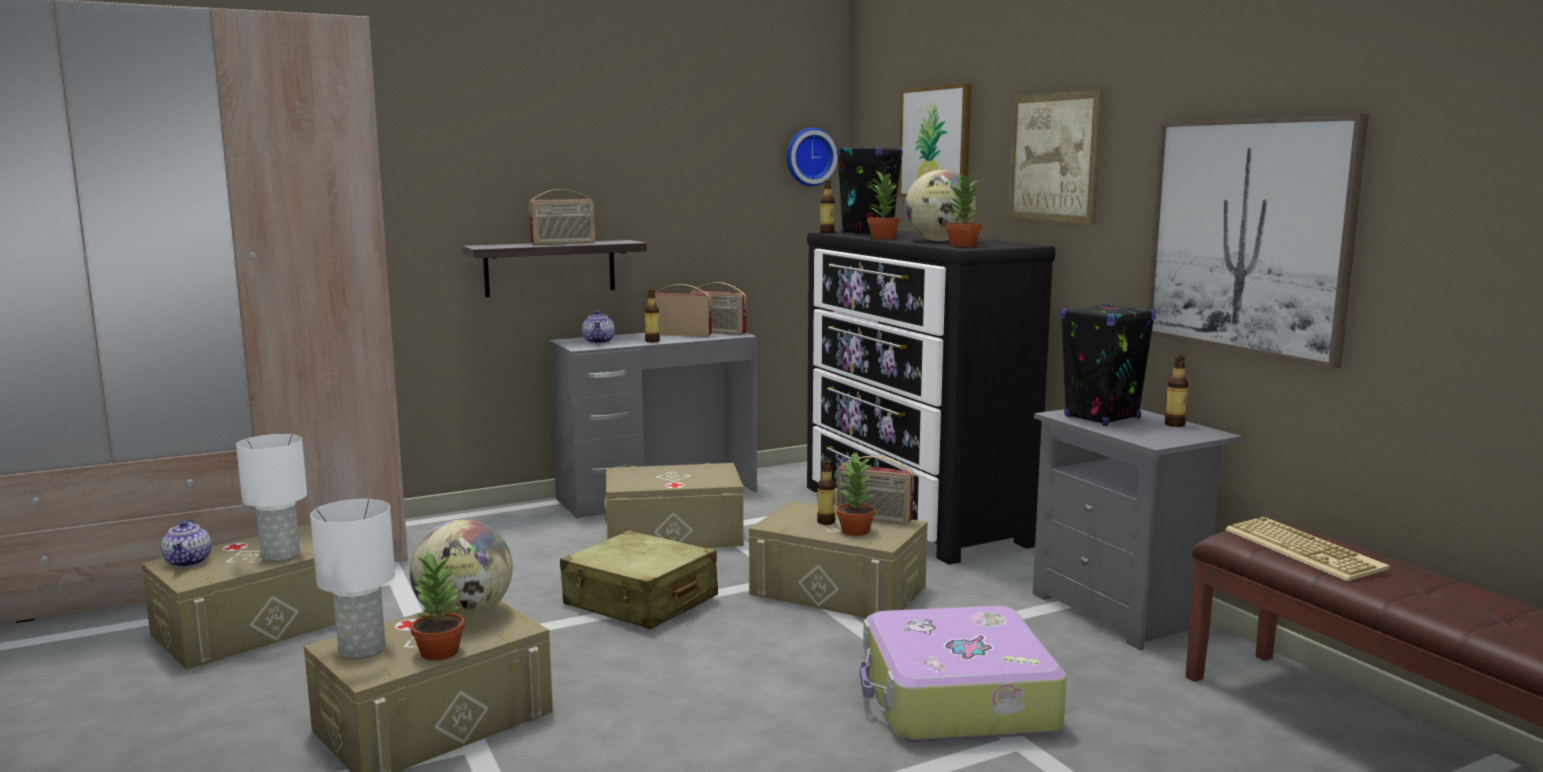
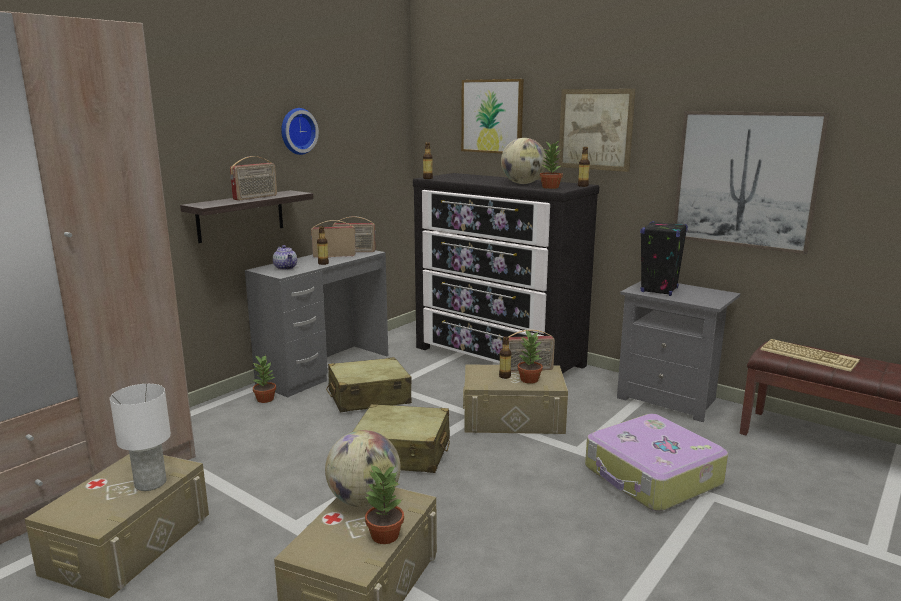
camera: 25 degrees left, 5 degrees up
(189, 562) = (72, 507): teapot -> none
(361, 649) = (324, 549): white table lamp -> none
(673, 534) = (368, 397): beige storage box -> beige suitcase
(809, 157) = (390, 124): wall clock -> wall clock (297, 131)
(867, 233) = (455, 178): black speaker -> none
(883, 238) = (480, 182): potted plant -> potted plant (265, 399)
(1174, 424) = (699, 290): bottle -> bottle (583, 186)

